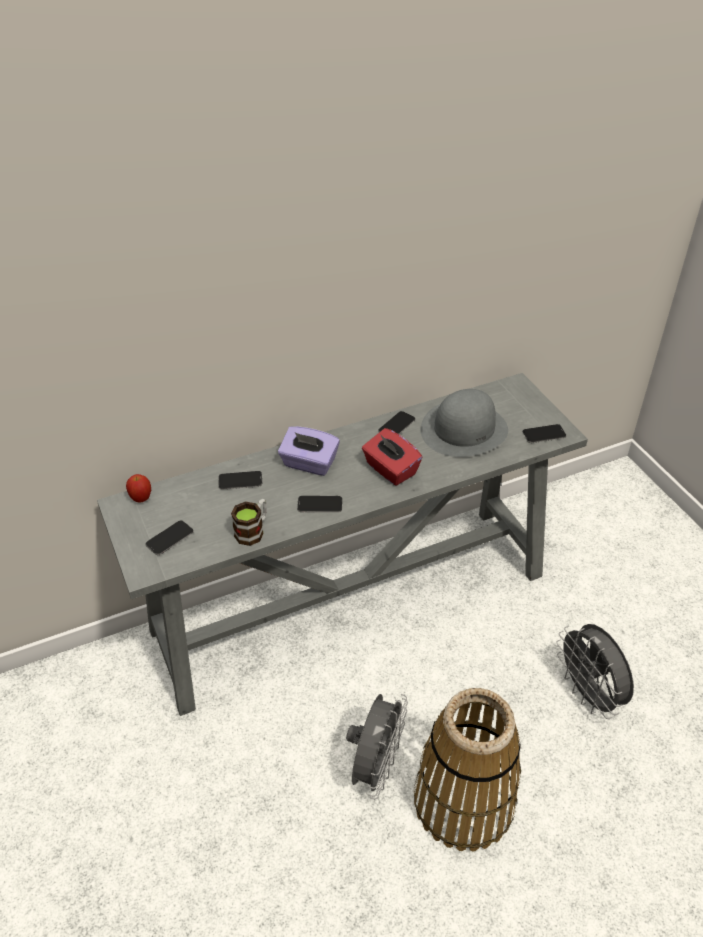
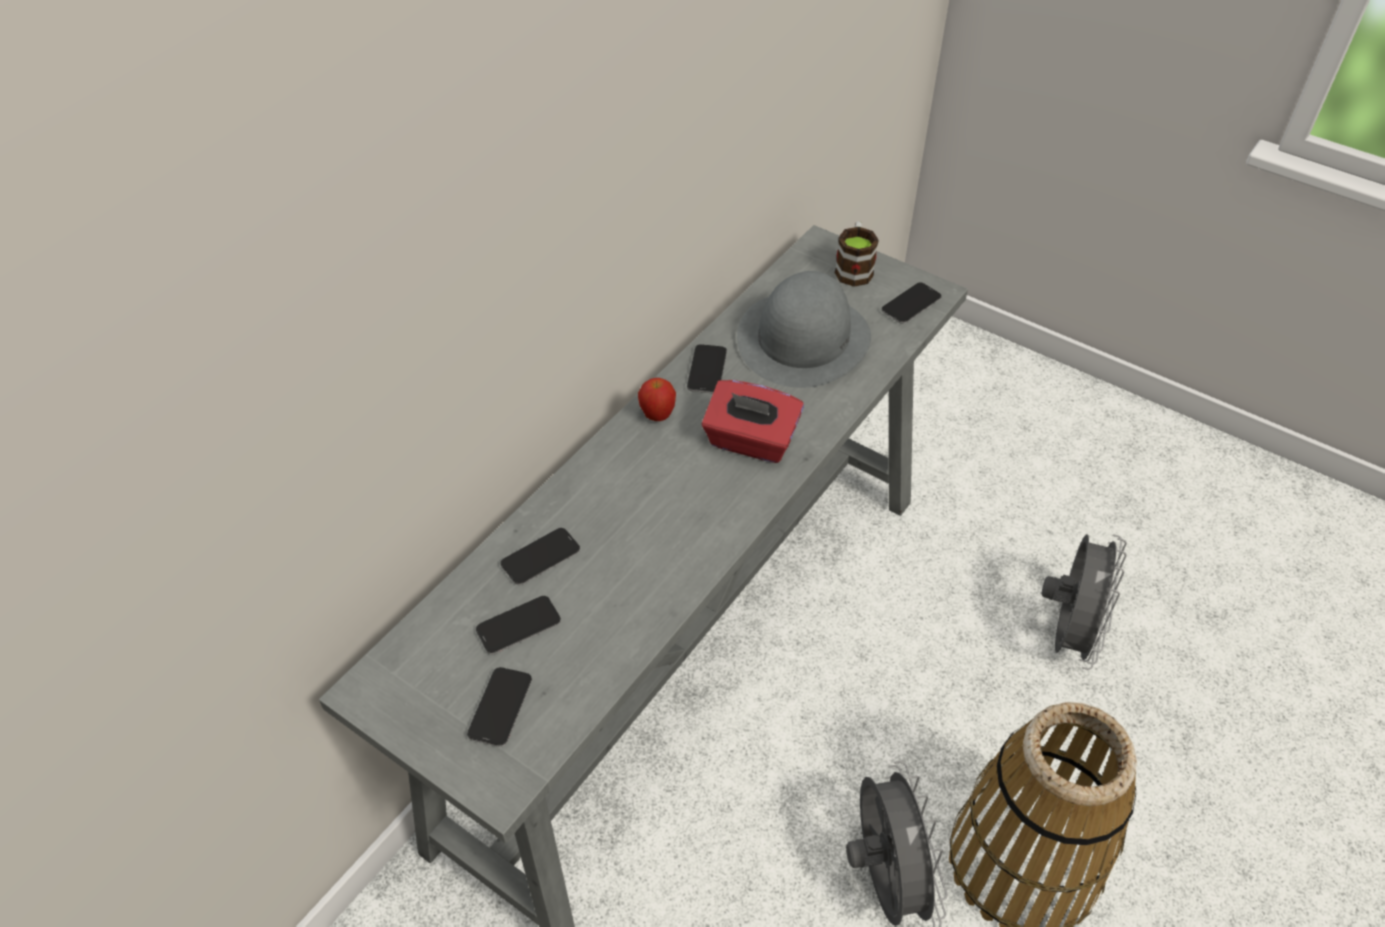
camera: 30 degrees left, 5 degrees up
(141, 499) = (398, 662): apple -> apple (657, 416)
(253, 530) = (624, 630): mug -> mug (854, 268)
(309, 464) = (625, 483): purple tissue box -> none
(320, 505) = (692, 542): phone -> phone (518, 626)
(589, 694) = (1067, 634): grey fan -> grey fan turned 105 degrees counterclockwise

